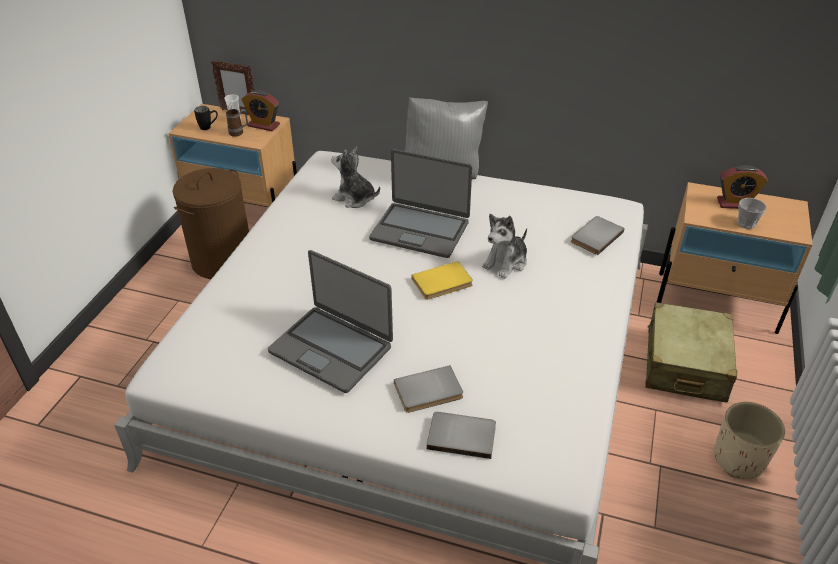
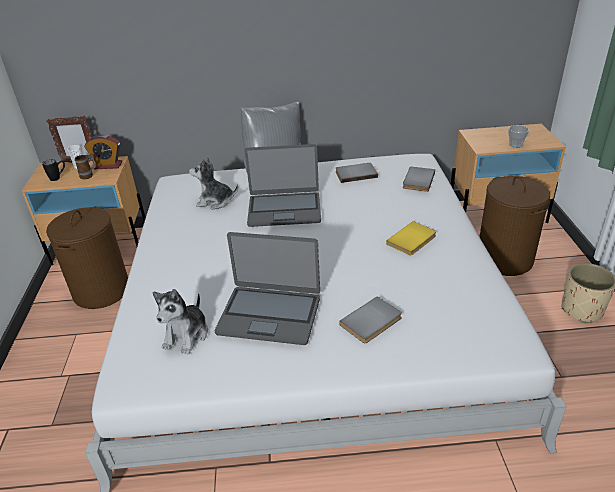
camera: 20 degrees left, 5 degrees down
(443, 283) = (328, 241): yellow book -> yellow book (413, 240)
(462, 435) = (421, 345): grey book -> grey book (355, 173)
(506, 263) = (366, 214): plush toy -> plush toy (187, 335)
(685, 364) = (504, 260): beige suitcase -> brown laundry basket
(735, 203) = (499, 135): alarm clock -> none

